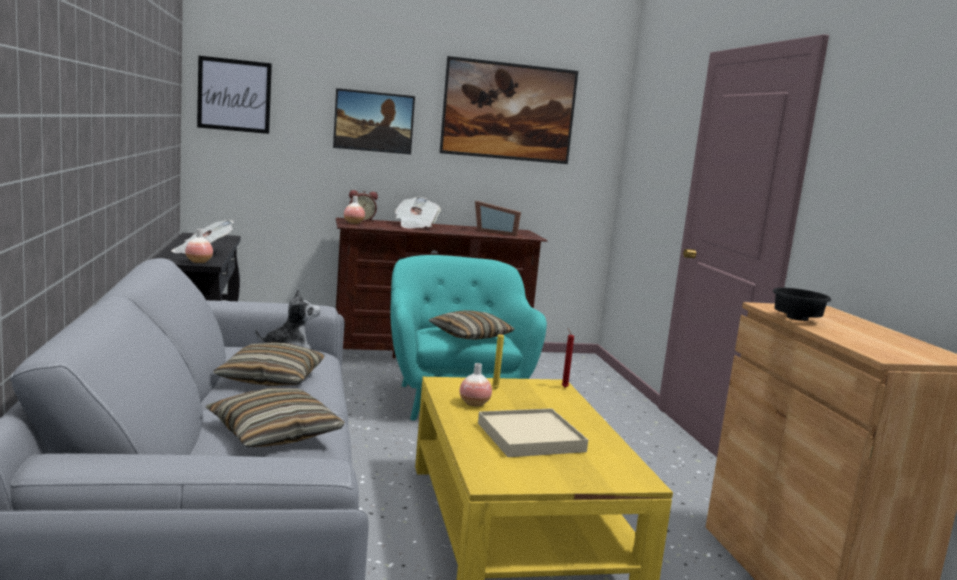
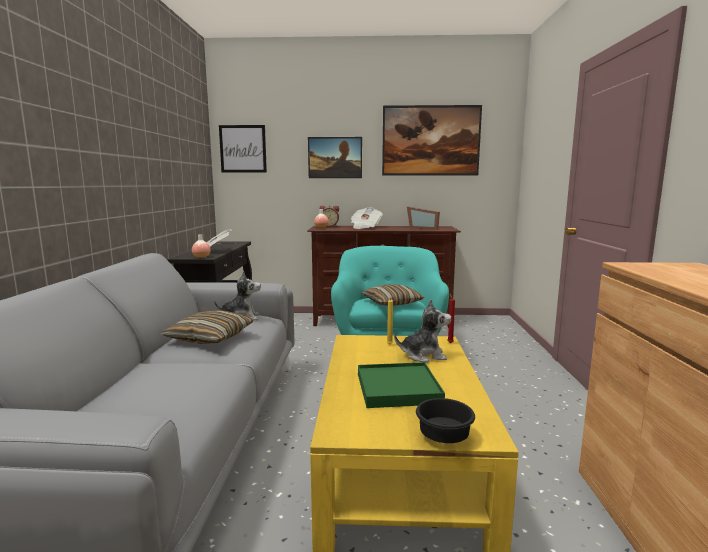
camera: 15 degrees right, 0 degrees up
(274, 433) = (172, 383): pillow -> none
(474, 404) = (364, 357): vase -> none
(531, 437) = (398, 388): beige tray -> green tray
(541, 402) = (423, 355): none -> plush toy
(795, 319) = (656, 274): black bowl -> black bowl (442, 436)

